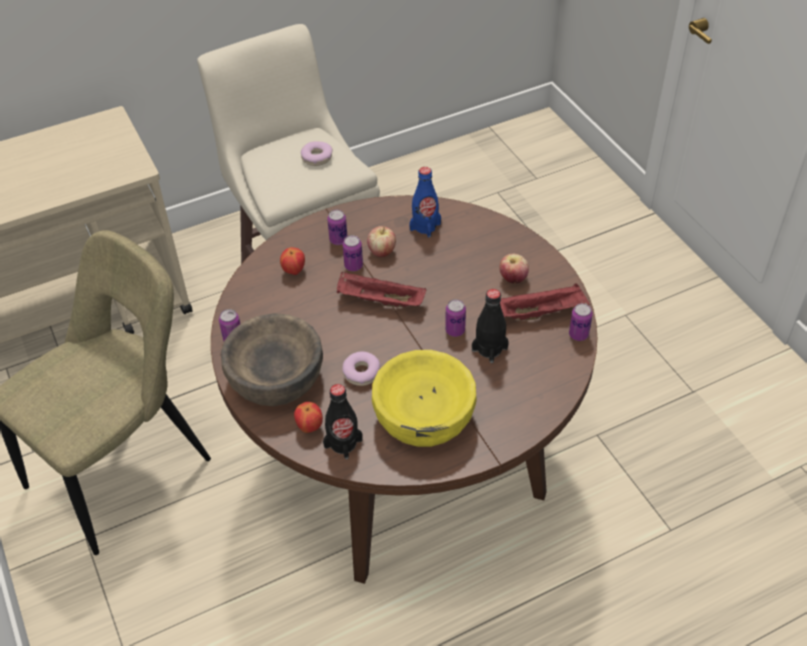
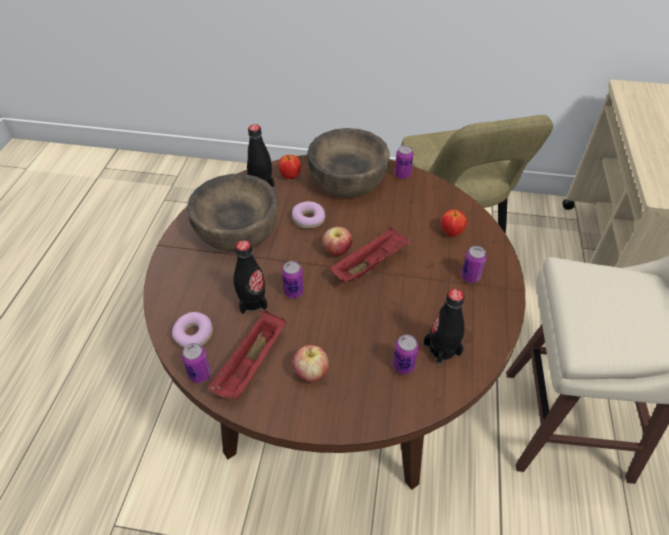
camera: 125 degrees right, 0 degrees up
(317, 157) = (621, 325): donut -> donut (193, 334)
(353, 266) = (427, 270): can -> can (403, 366)
(382, 252) = (431, 297): apple -> apple (337, 251)
(424, 416) = (237, 230): yellow bowl -> brown bowl
(425, 226) = (442, 349): blue bottle -> black bottle

